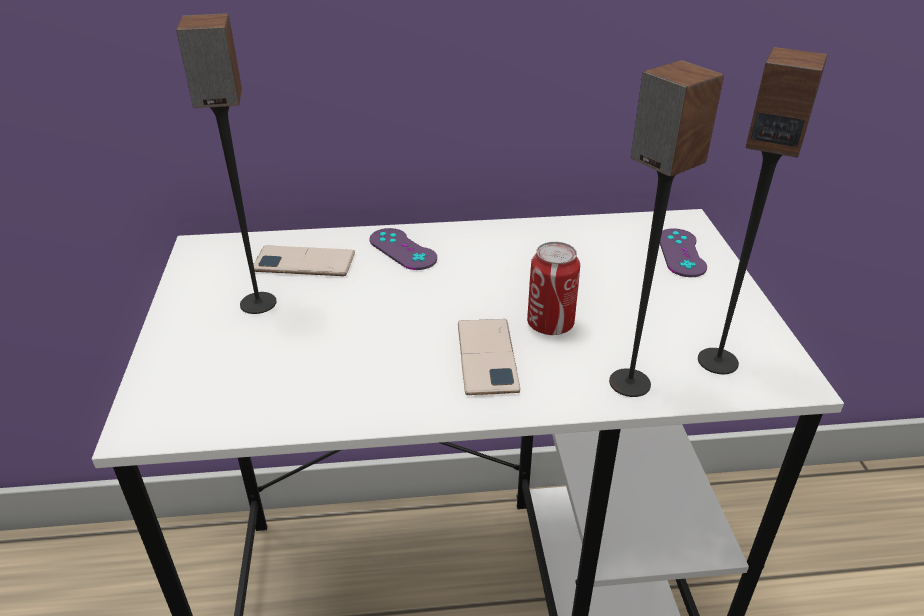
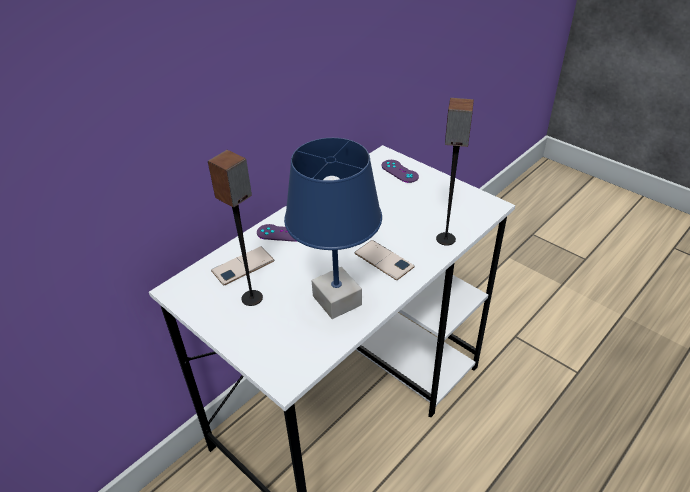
camera: 40 degrees left, 5 degrees up
(346, 368) = (336, 300): none -> blue table lamp
(550, 324) = (389, 232): can -> none
(718, 361) = (463, 212): speaker -> none

